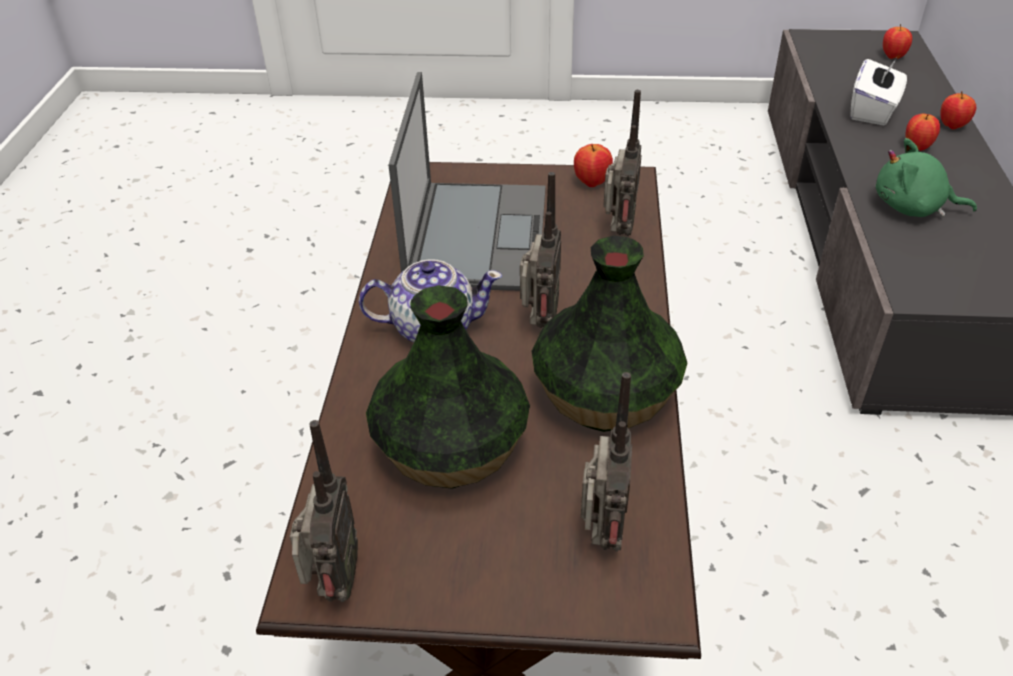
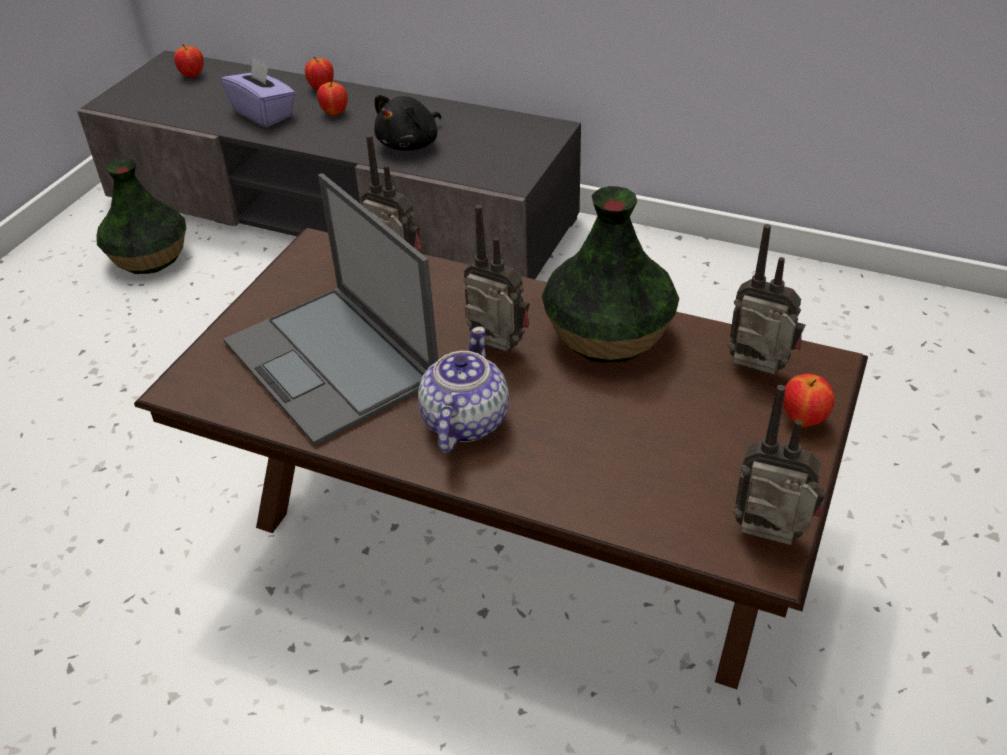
camera: 70 degrees left, 0 degrees up
(449, 447) = (632, 440): vase -> vase (148, 257)
(477, 234) = (332, 363): laptop -> laptop turned 150 degrees counterclockwise
(592, 183) = (304, 270): apple -> apple (803, 420)
(873, 111) = (264, 113): white tissue box -> purple tissue box
(912, 208) = (410, 144): green plush toy -> black plush toy

